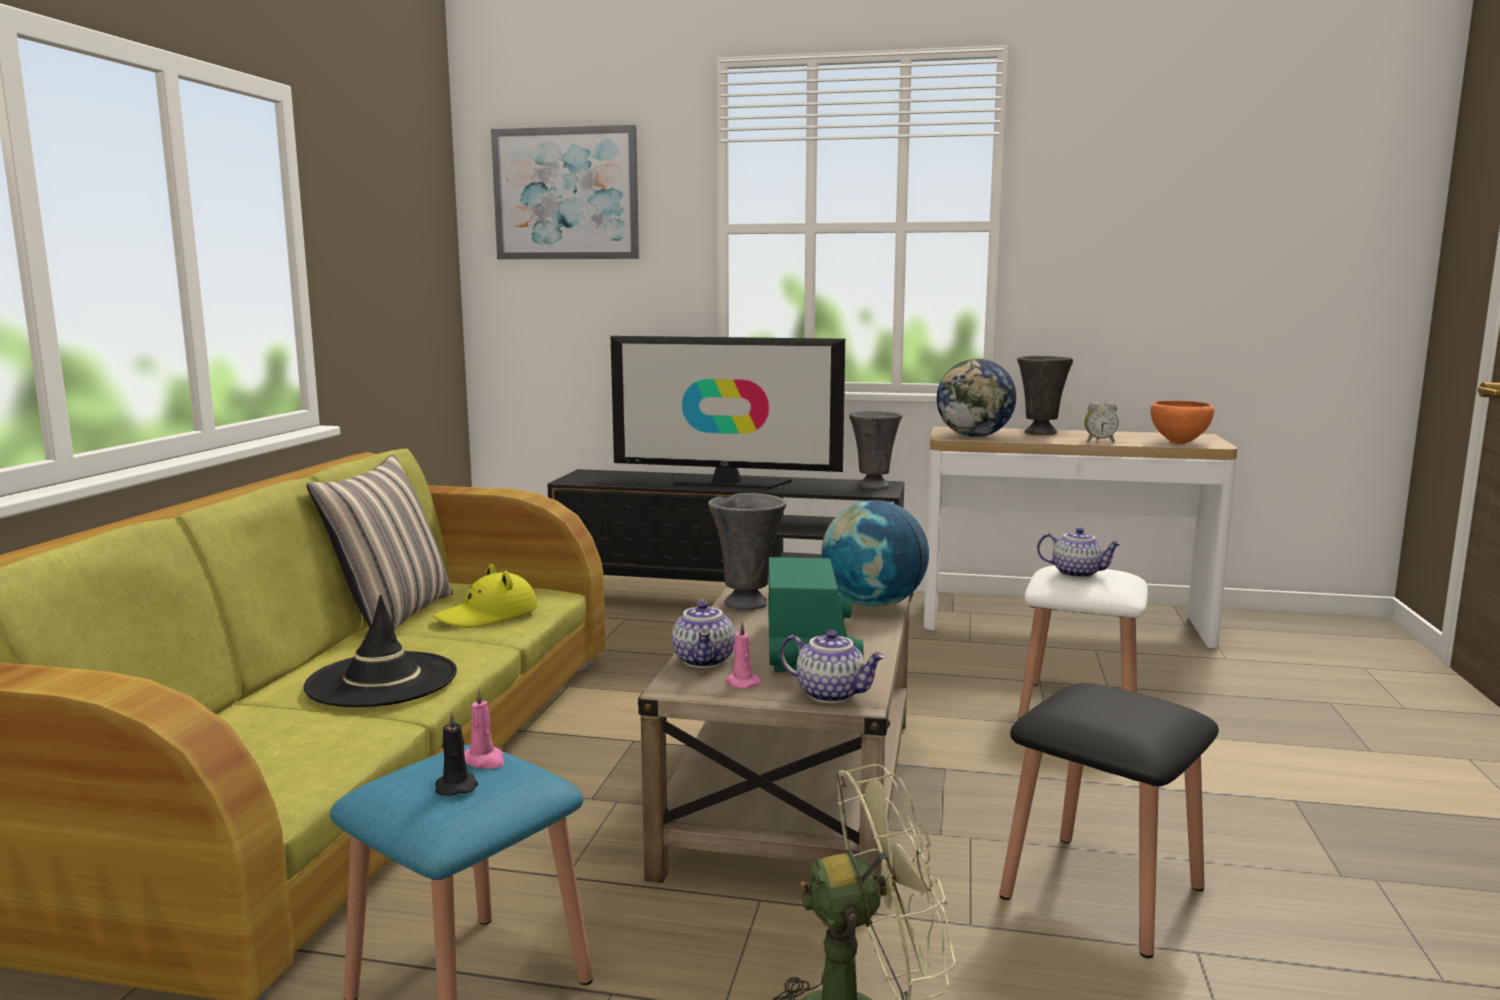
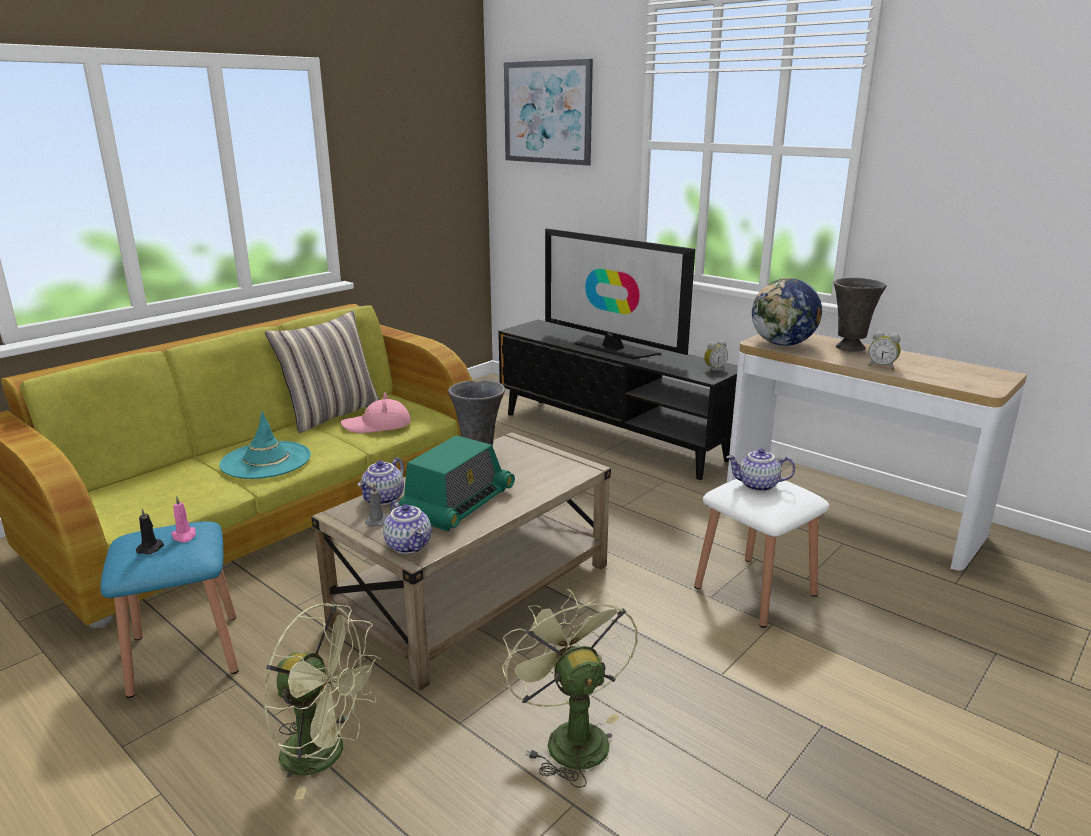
camera: 30 degrees right, 10 degrees up
(382, 680) = (266, 460): black hat -> turquoise hat
(487, 615) = (377, 425): yellow hat -> pink hat
(741, 682) = (377, 521): pink candle -> grey candle
(873, 486) = (713, 369): grey vase -> alarm clock
(873, 604) = (555, 479): globe -> none
(1077, 573) = (757, 486): teapot -> teapot turned 135 degrees clockwise
(1102, 892) = (570, 736): black stool -> green fan
(1180, 443) = (955, 381): orange bowl -> none

